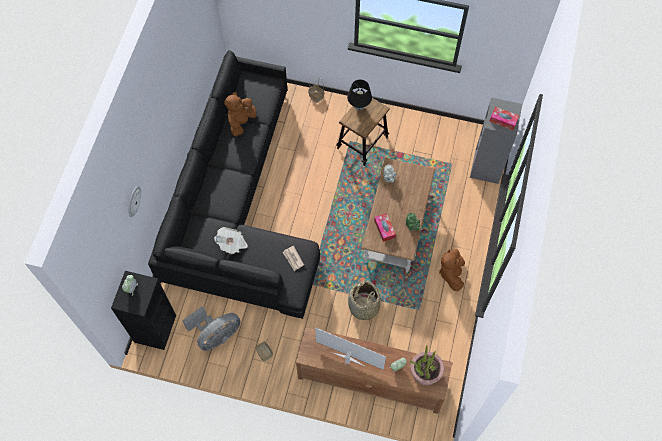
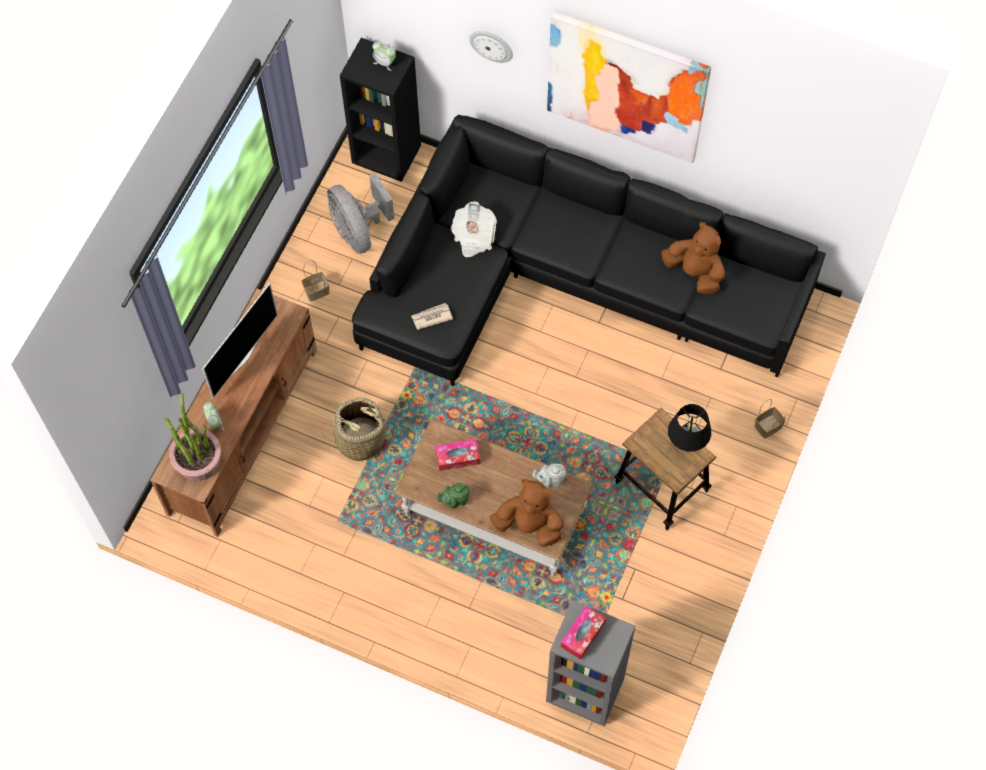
camera: 100 degrees right, 0 degrees up
(164, 115) = (626, 86): none -> picture
(451, 273) = (390, 584): brown plush toy -> brown plush toy (529, 525)

